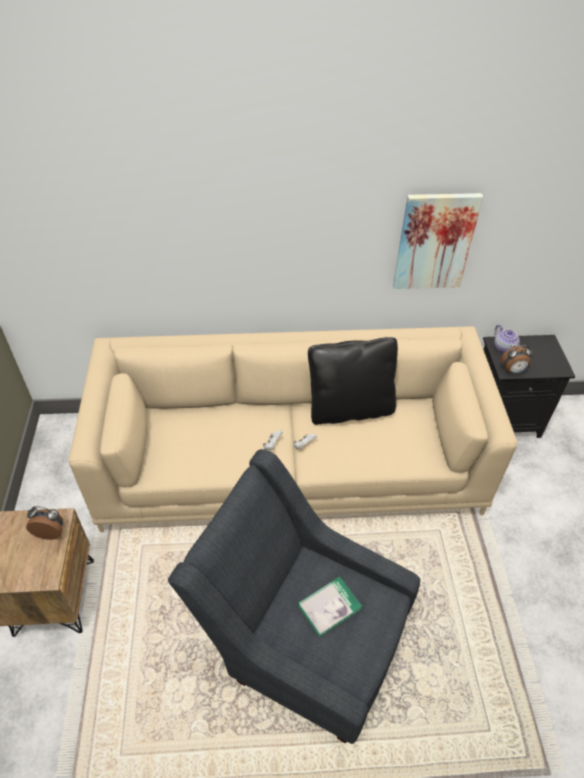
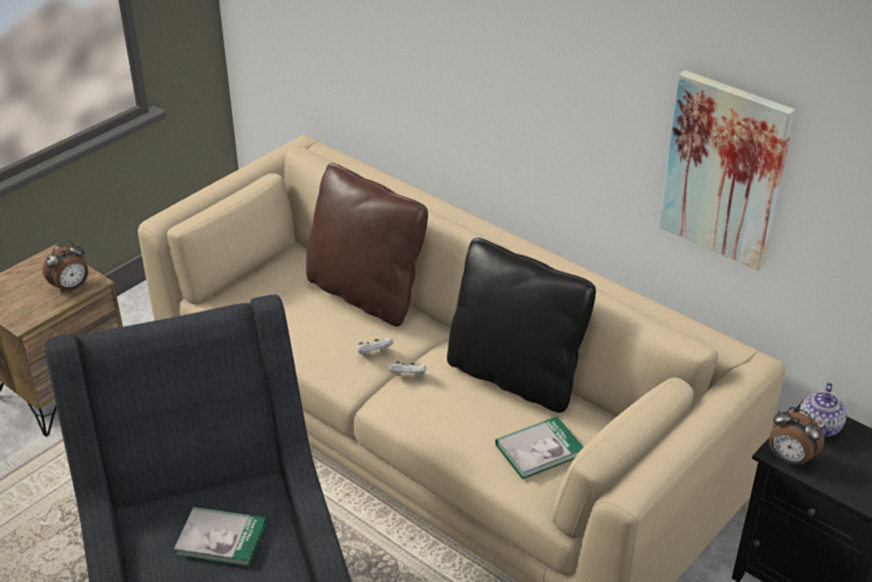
camera: 45 degrees right, 10 degrees down
(51, 531) = (71, 287): alarm clock -> alarm clock turned 90 degrees clockwise
(224, 413) = (366, 294): none -> brown pillow
(406, 439) = (539, 450): none -> book

